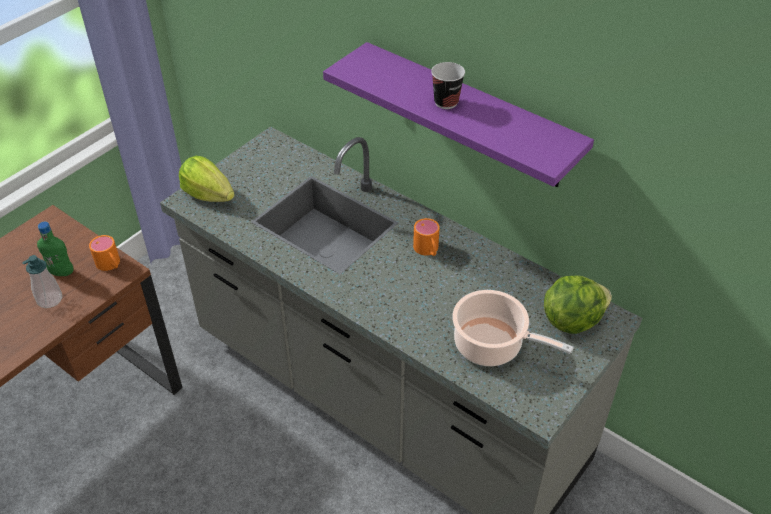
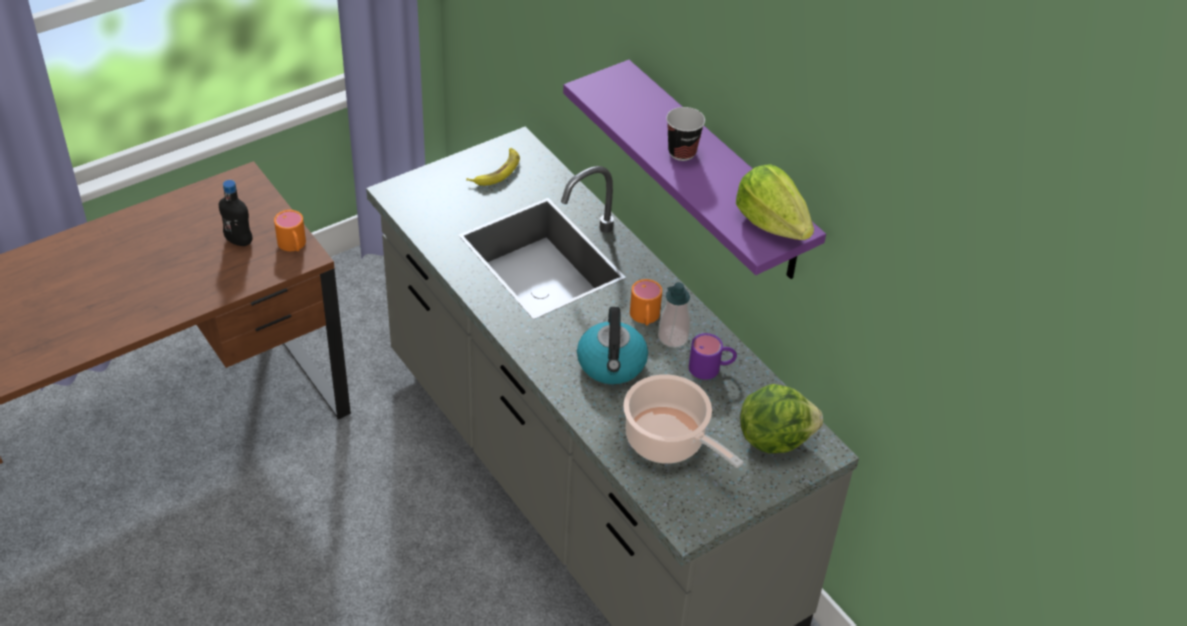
camera: 15 degrees right, 0 degrees up
(50, 299) = (217, 268): soap dispenser -> soap dispenser (673, 337)
(61, 272) = (239, 241): green bottle -> black bottle
(208, 195) = (423, 192): lettuce -> lettuce (772, 223)
(262, 165) = (497, 171): none -> banana
(419, 295) = (612, 365): none -> kettle
(497, 276) = (711, 368): none -> purple mug

